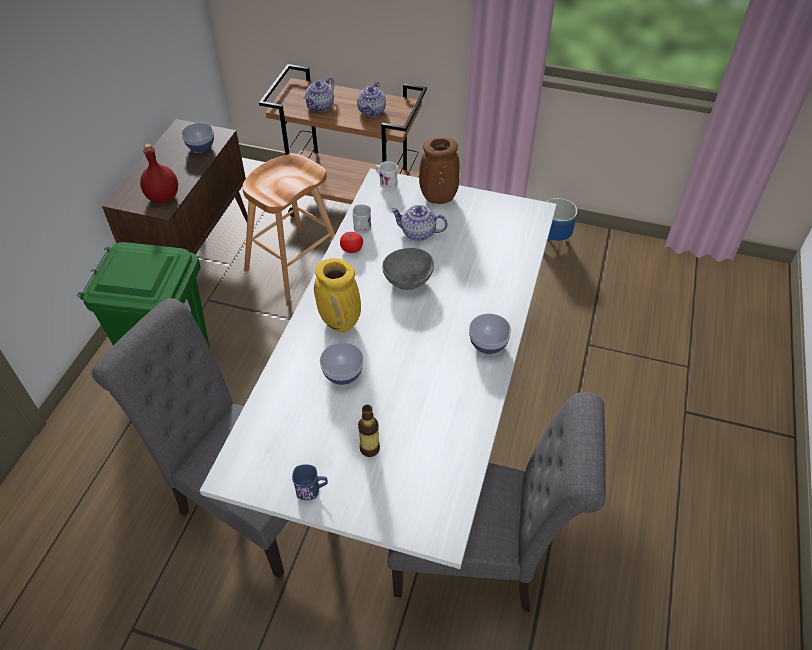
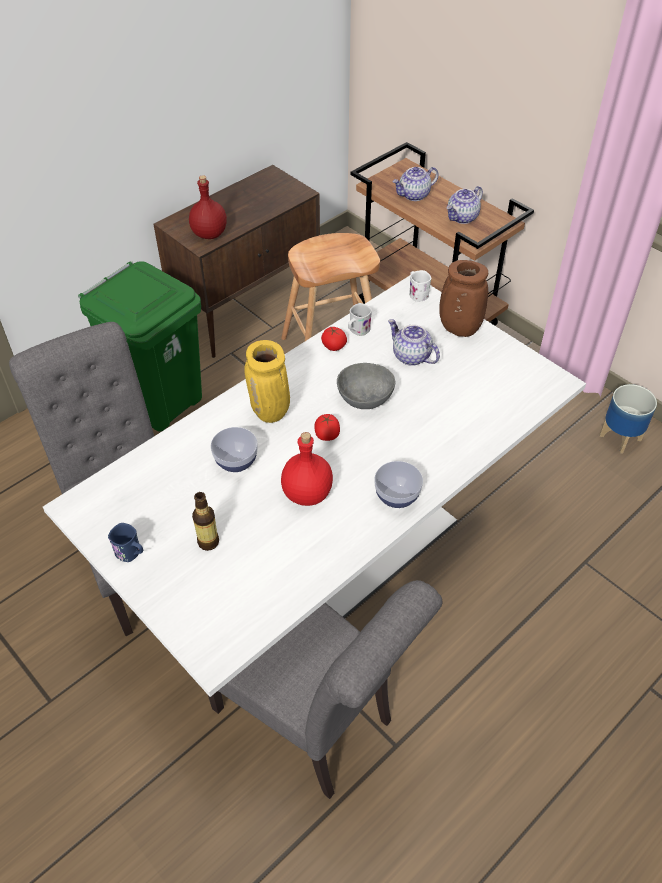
camera: 30 degrees right, 0 degrees up
(201, 147) = (275, 199): bowl -> none
(399, 321) = (327, 435): none -> tomato
(420, 373) = (308, 494): none -> red bottle

